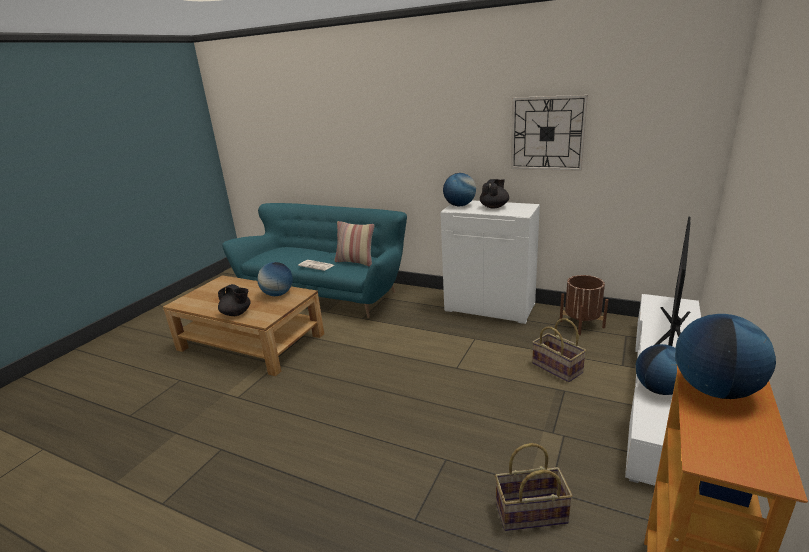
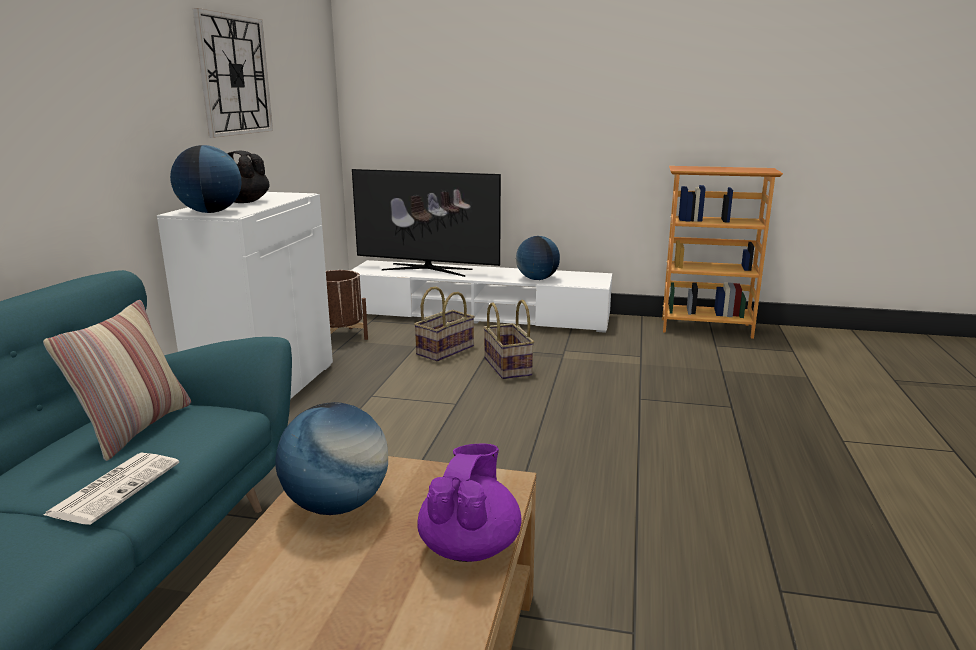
camera: 105 degrees left, 5 degrees down
(237, 313) = (470, 546): black teapot -> purple teapot
(531, 513) = (673, 362): basket -> basket (508, 366)
(714, 390) = (703, 169): globe -> none

